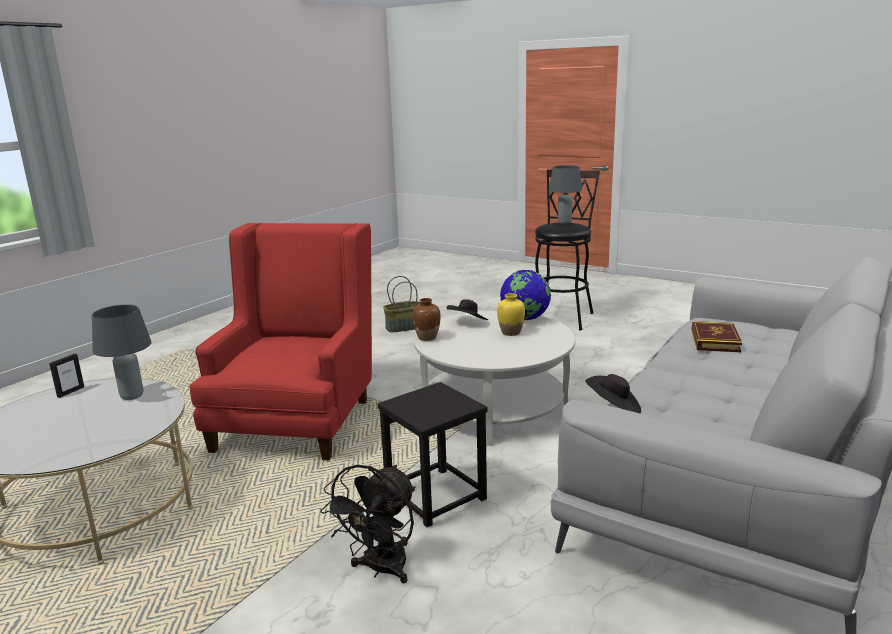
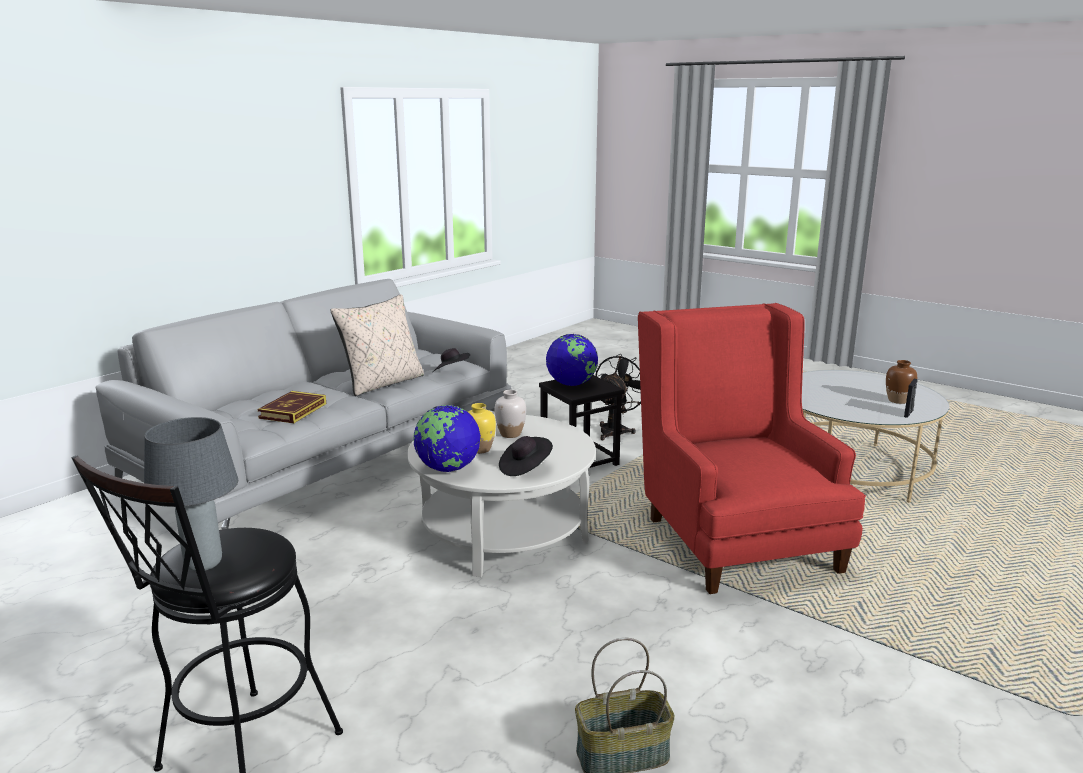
camera: 175 degrees left, 0 degrees up
(131, 396) = (842, 406): grey table lamp -> none
(298, 419) = (733, 536): red armchair -> red armchair turned 150 degrees clockwise
(427, 337) = (579, 450): brown vase -> brown vase (897, 400)
(443, 405) = (571, 384): none -> globe
(491, 346) = (510, 434): none -> white vase
(681, 385) = (383, 383): none -> beige pillow

